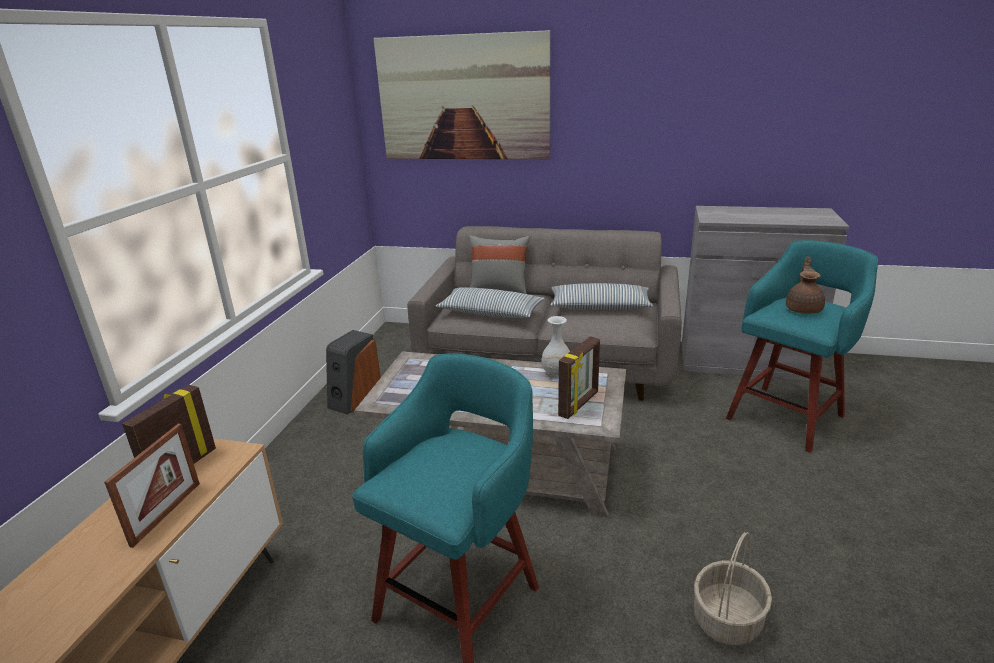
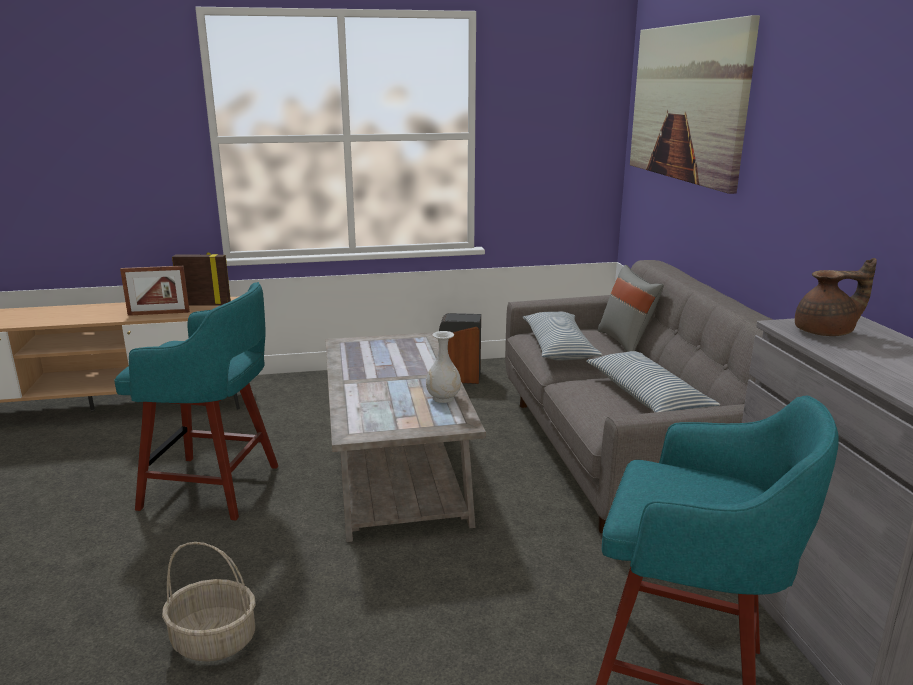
camera: 65 degrees right, 5 degrees down
(579, 404) = (385, 418): picture frame -> none
(803, 309) = (698, 494): brown teapot -> brown teapot (826, 332)

